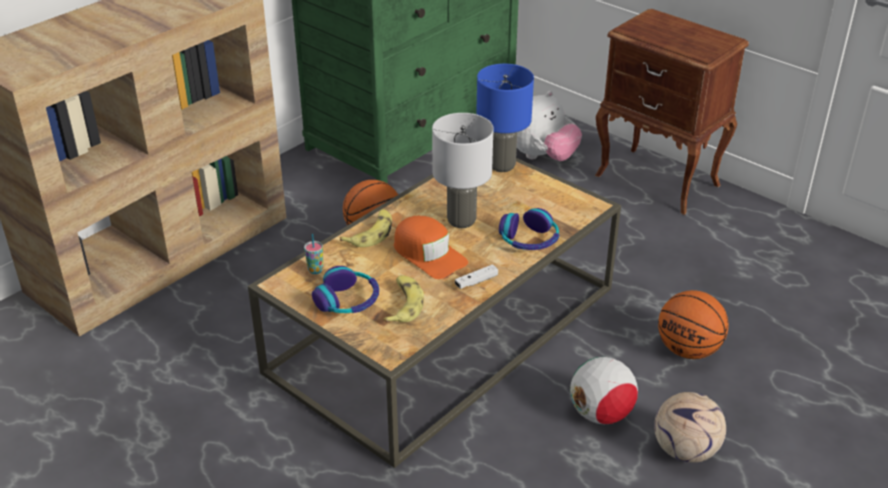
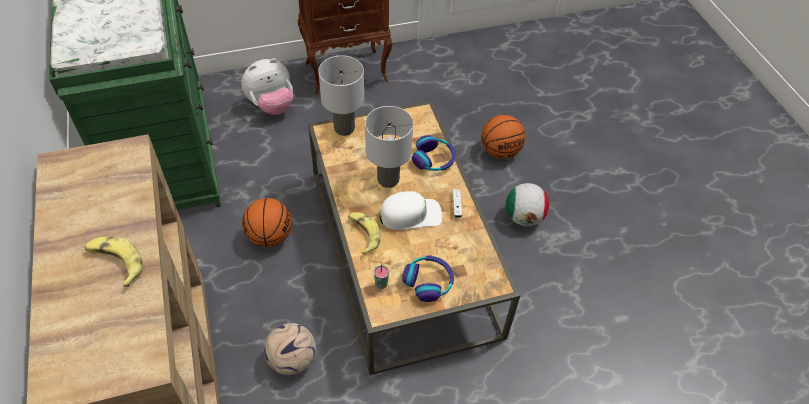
camera: 60 degrees left, 15 degrees up
(403, 304) = (453, 254): banana -> banana (116, 262)
(428, 254) = (410, 215): orange cap -> white cap
(501, 167) = (345, 130): blue table lamp -> white table lamp
(543, 157) = (271, 106): plush toy -> plush toy turned 75 degrees clockwise
(684, 450) = (571, 199): football -> football (291, 360)

